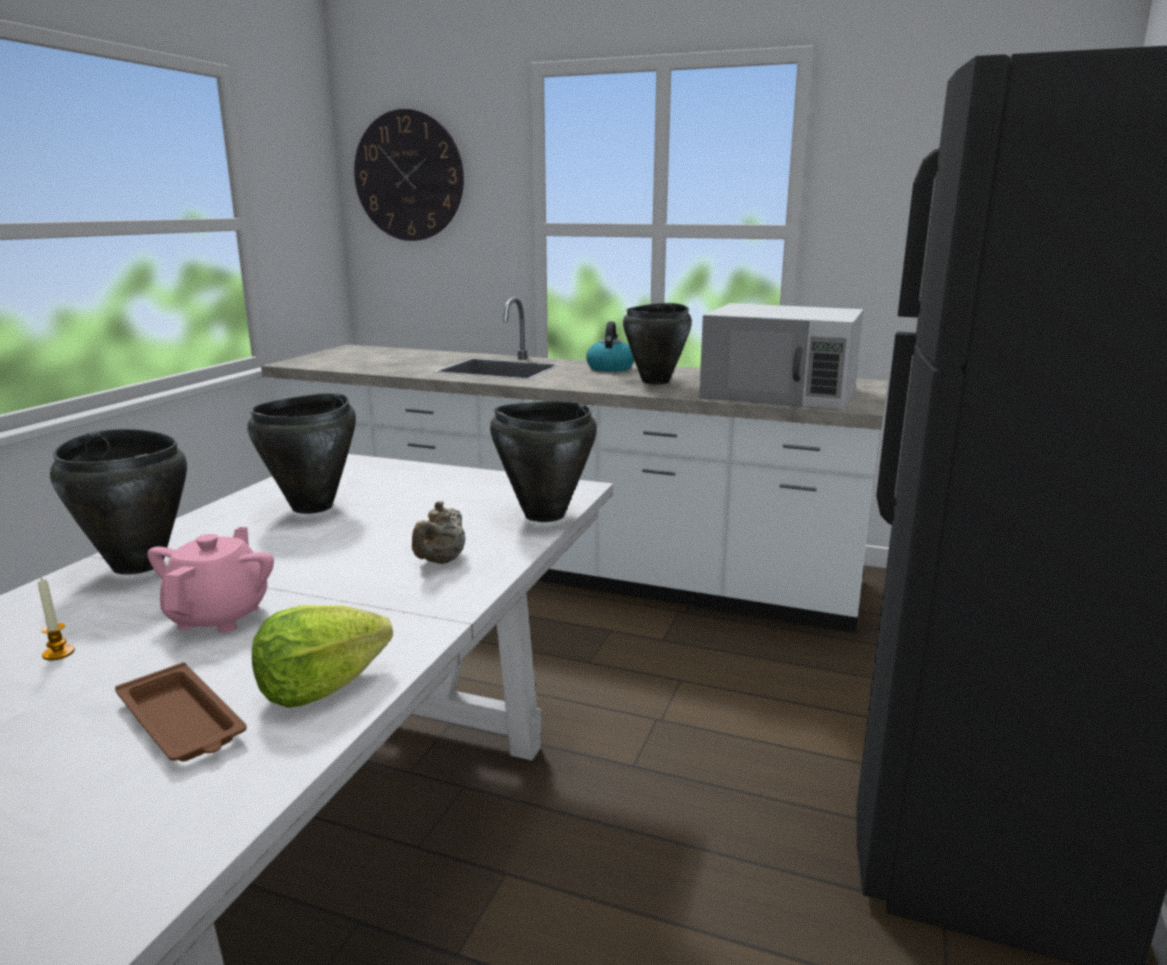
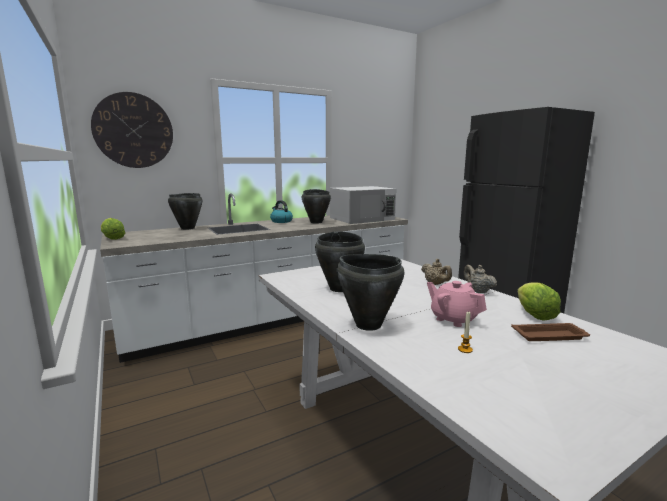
camera: 50 degrees left, 5 degrees down
(324, 353) = (112, 238): none -> lettuce
(438, 605) = (477, 291): none -> beige teapot
(543, 515) = (407, 266): black cooking pot -> black cooking pot (187, 228)

